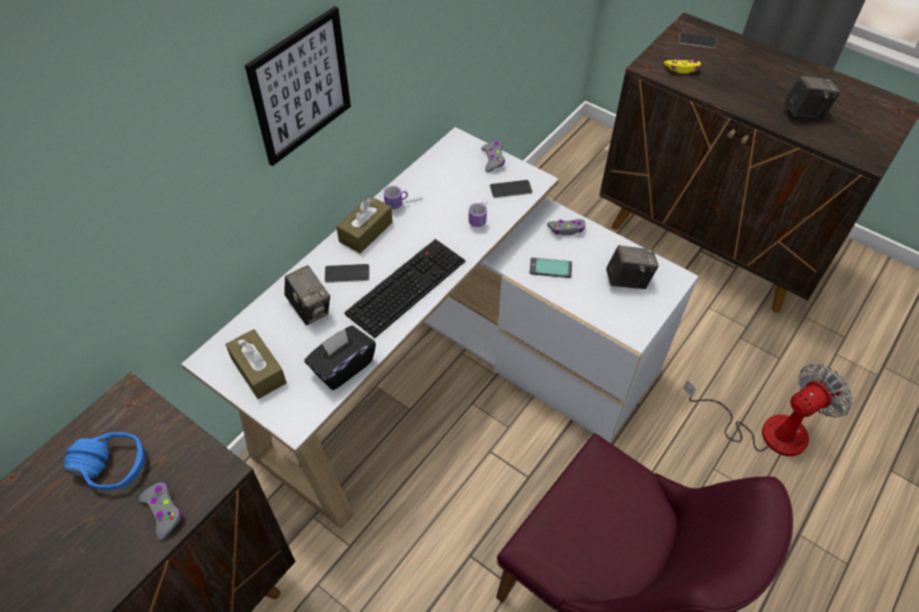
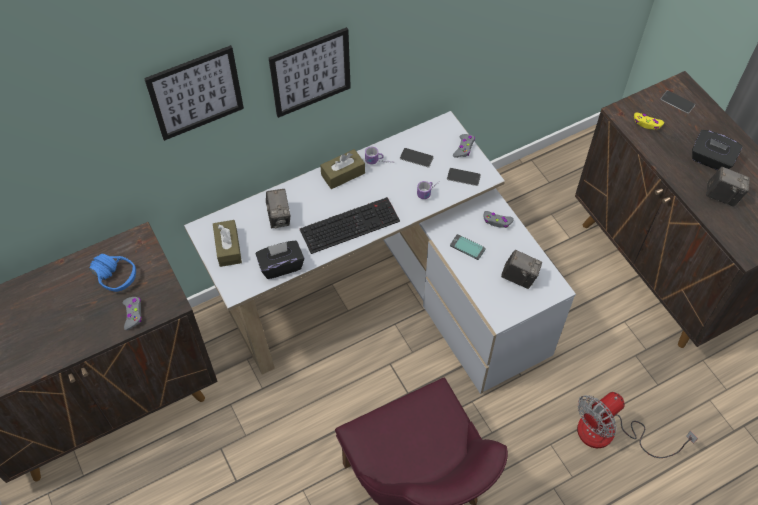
camera: 25 degrees right, 5 degrees up
(154, 139) = (195, 93): none -> picture
(347, 273) = (315, 201): phone -> phone (416, 157)
(766, 430) = (610, 434): fan -> fan turned 150 degrees clockwise
(768, 83) = (711, 160): none -> black tissue box

